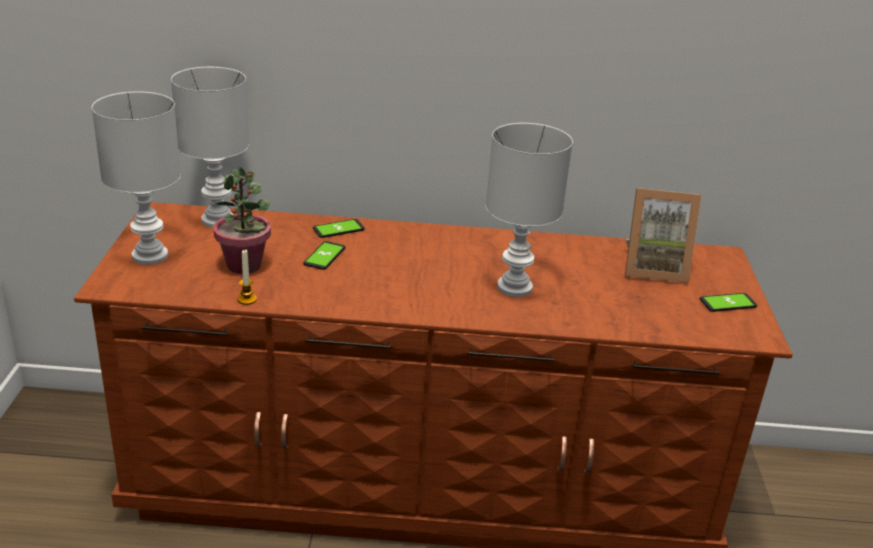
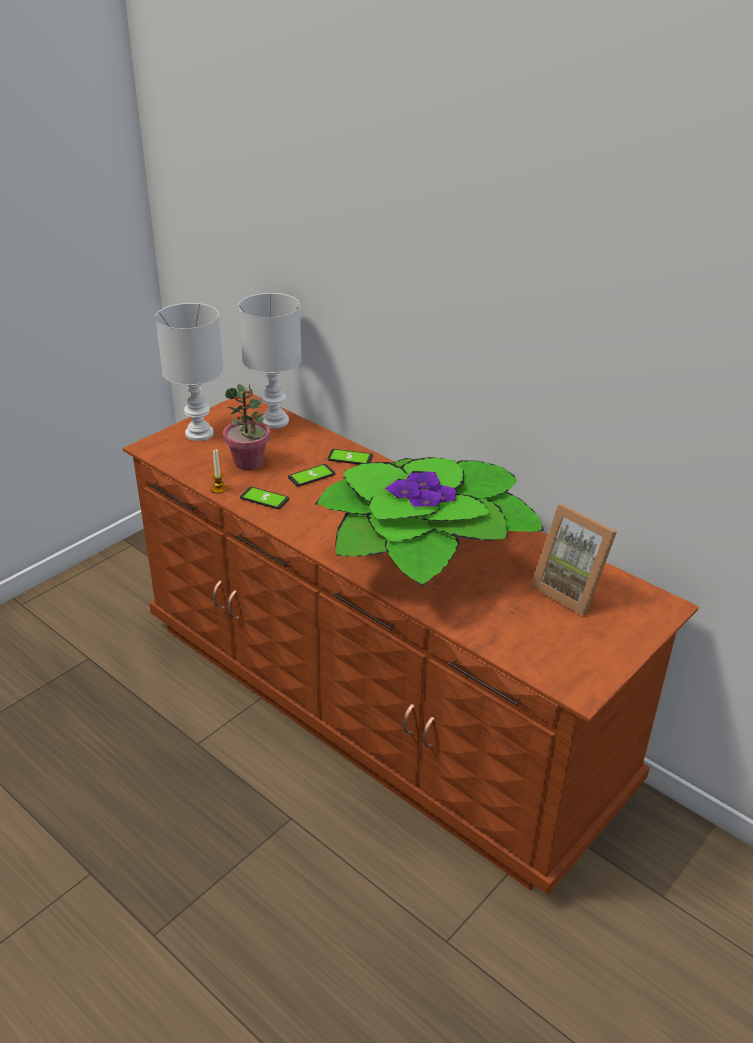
camera: 40 degrees right, 5 degrees up
(515, 287) = (422, 556): white table lamp -> potted plant
(728, 303) = (595, 649): phone -> phone (264, 499)

